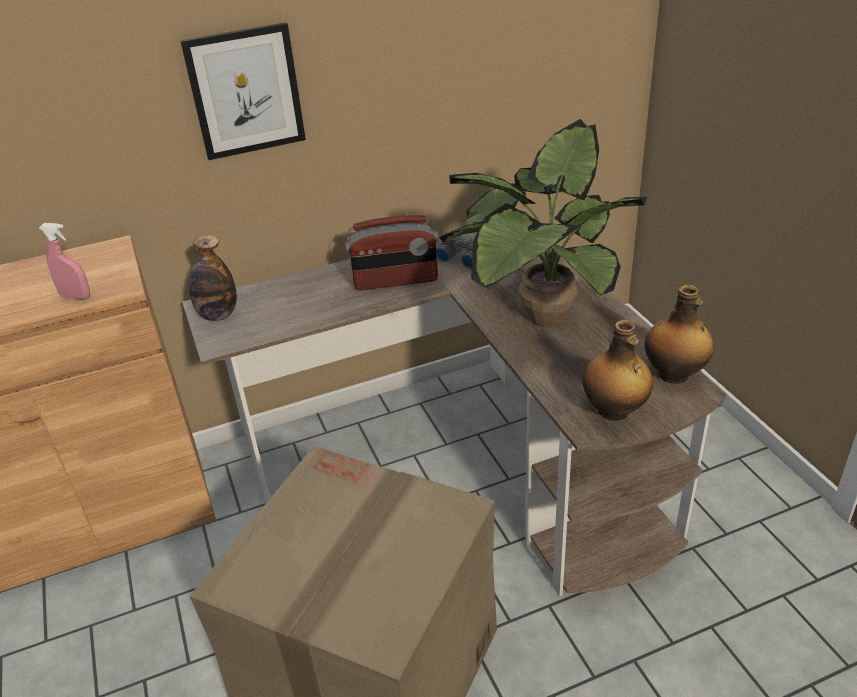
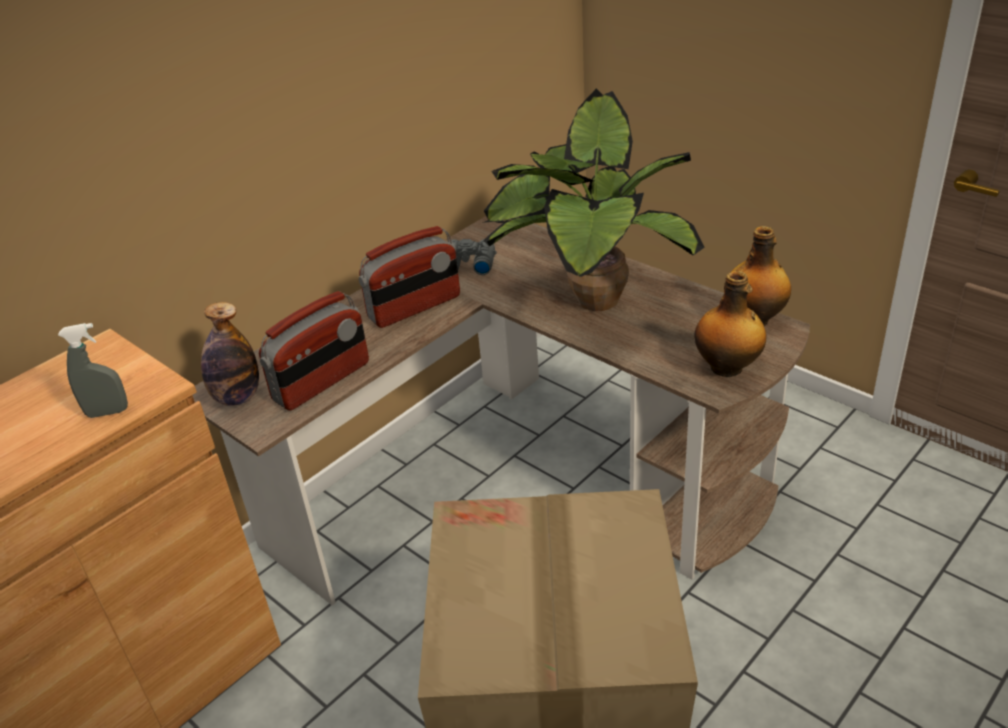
camera: 25 degrees left, 0 degrees up
(76, 297) = (107, 412): pink spray bottle -> grey spray bottle
(245, 92) = (219, 125): picture -> none
(284, 321) = (322, 382): none -> radio

